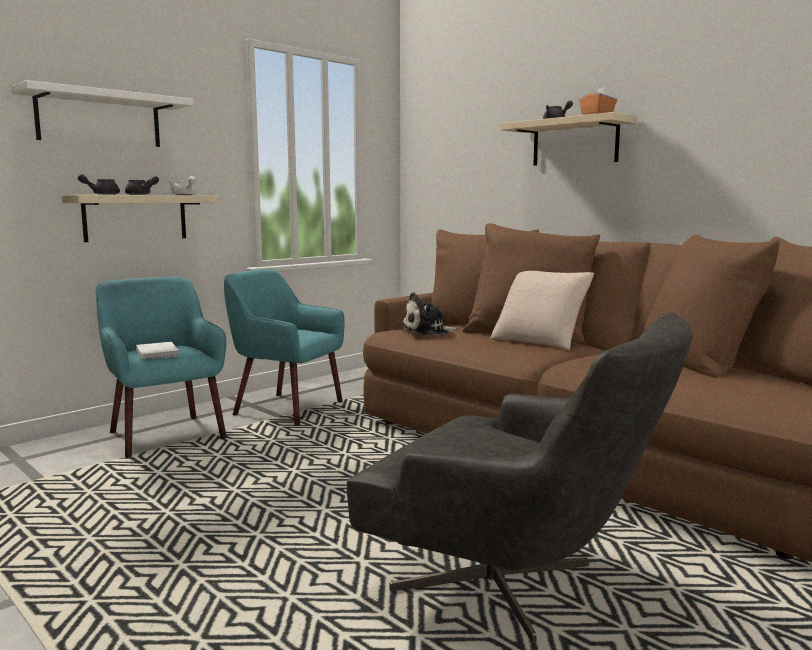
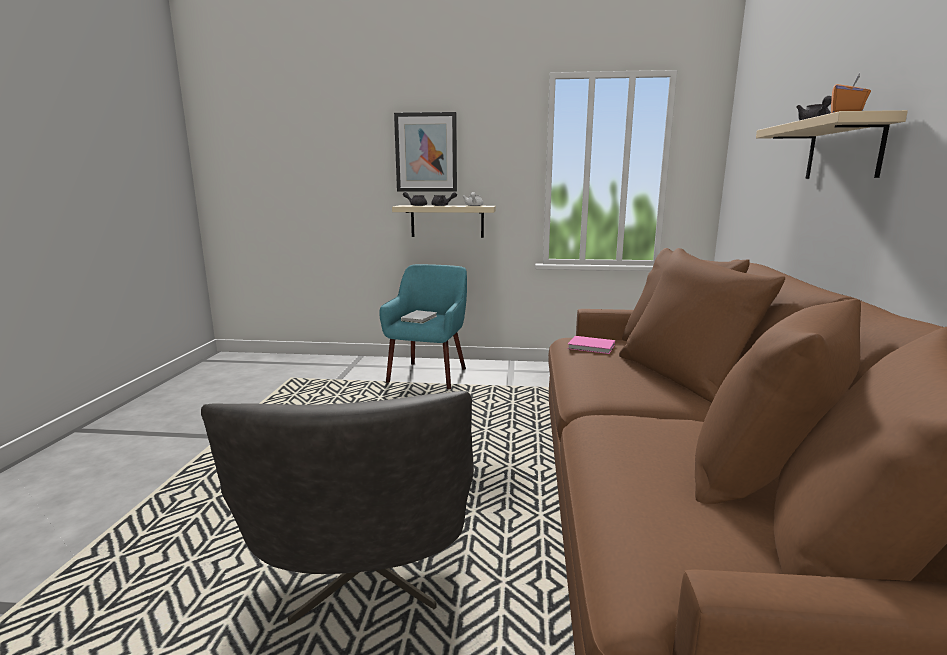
camera: 50 degrees right, 5 degrees up
(99, 119) = (426, 152): white shelf -> picture
(287, 408) = (525, 381): turquoise armchair -> none
(428, 331) = (592, 347): plush toy -> pink book
(540, 340) = (657, 385): beige pillow -> none

